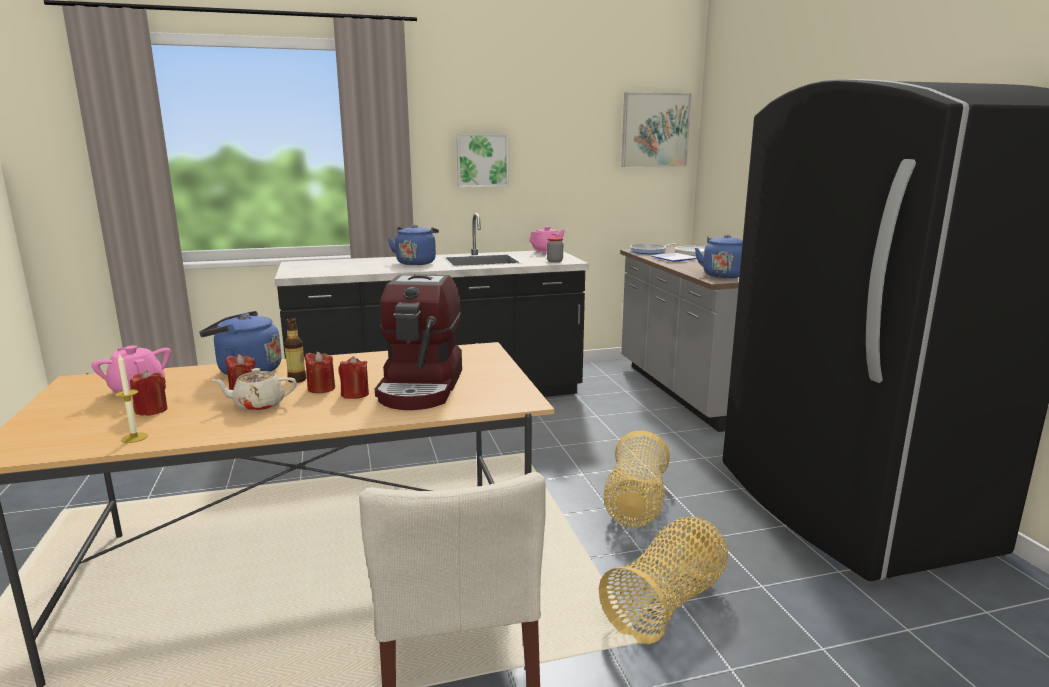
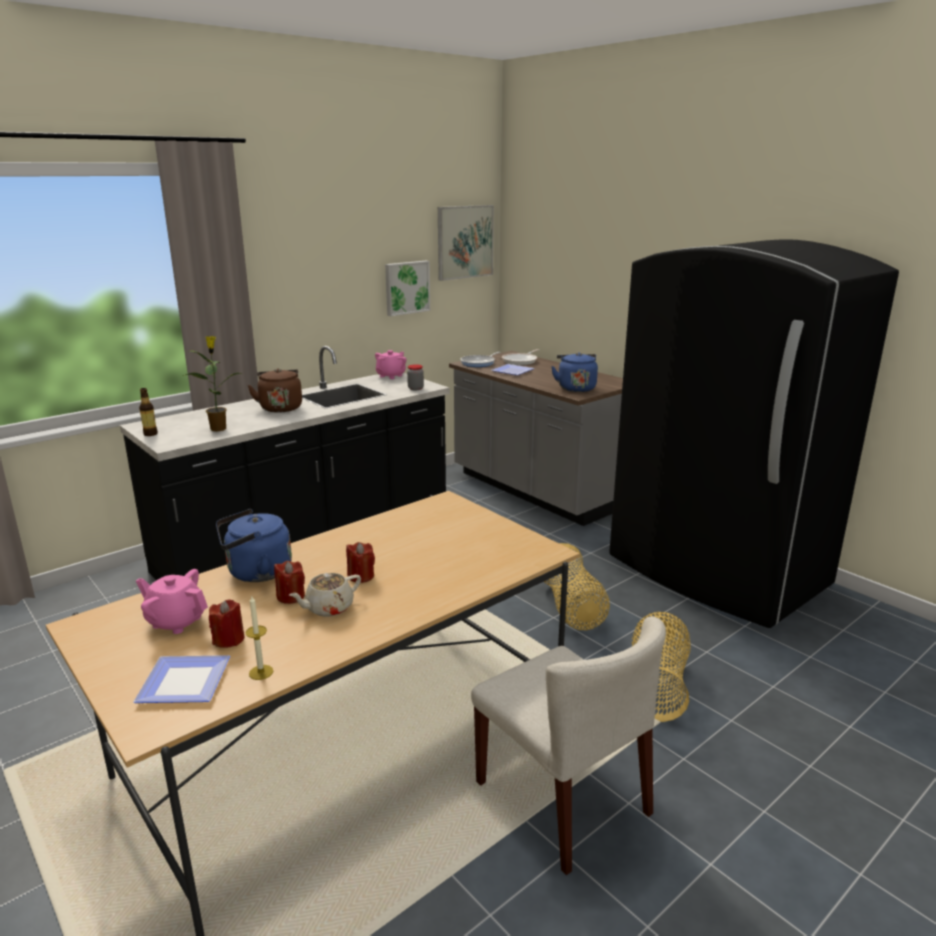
camera: 25 degrees left, 5 degrees up
(78, 431) = (188, 681): none -> plate
(297, 380) = (323, 571): bottle -> bottle (150, 434)
(345, 270) = (219, 428): none -> potted plant
(355, 394) = (401, 575): red candle -> none
(416, 262) = (280, 407): blue kettle -> brown kettle
(422, 387) = (449, 554): coffee machine -> none
(482, 160) = (313, 286): picture -> picture (406, 287)

